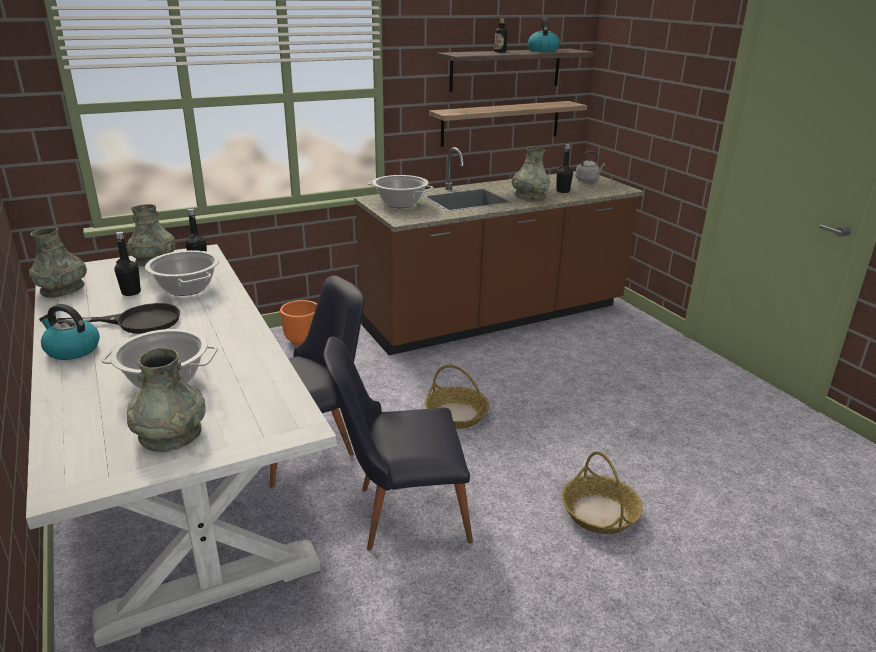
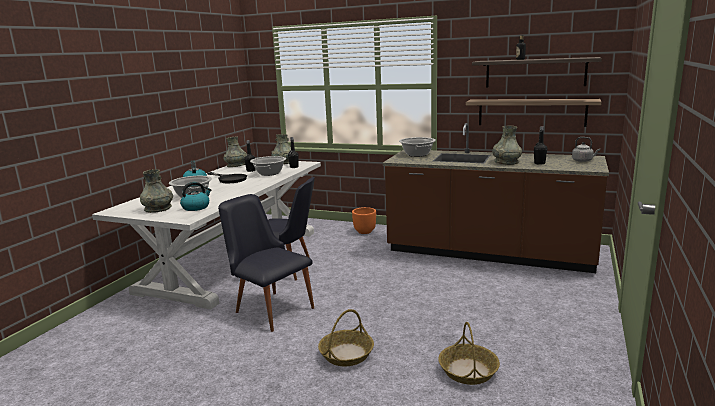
camera: 50 degrees right, 10 degrees down
(457, 415) = (369, 285): basket -> basket (468, 371)
(542, 50) = (560, 58): kettle -> kettle (196, 207)

